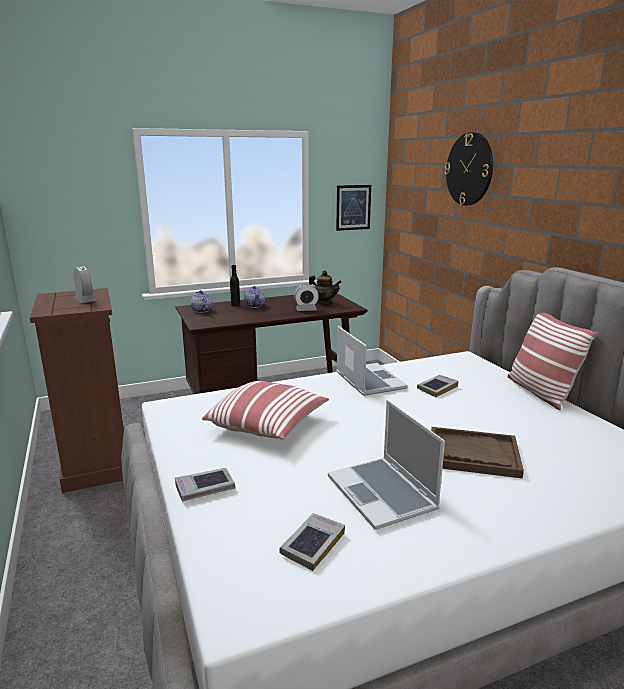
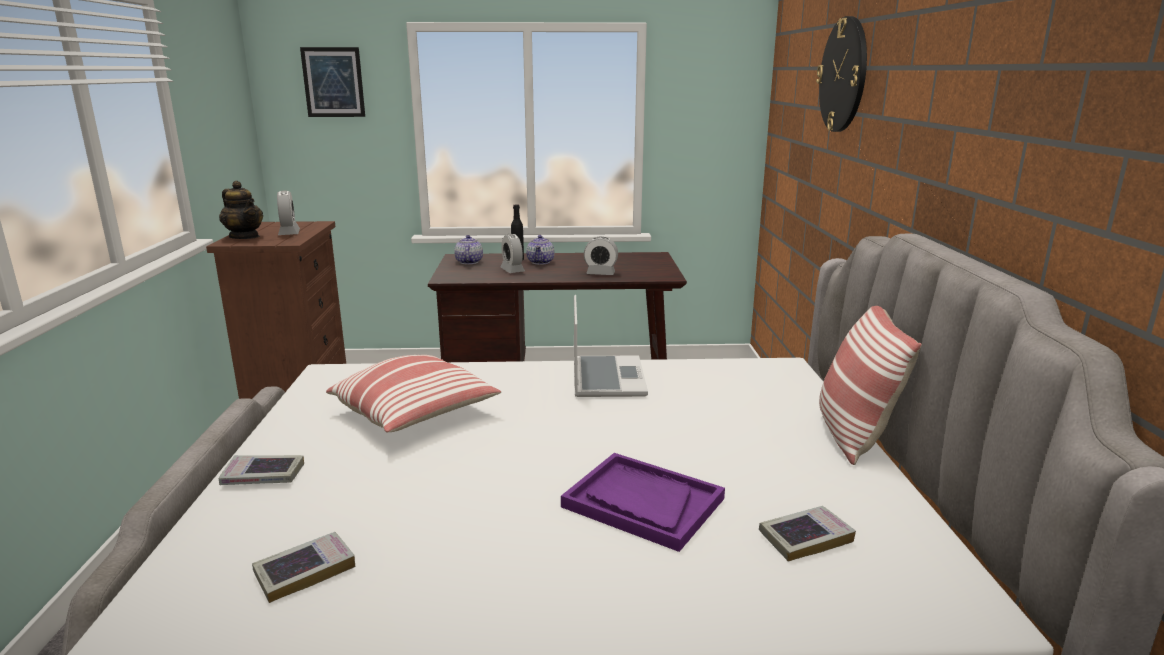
camera: 20 degrees right, 0 degrees up
(241, 313) = (512, 270): none -> alarm clock
(324, 303) = (635, 267): teapot -> teapot (245, 237)
(353, 207) = (714, 134): picture -> picture (333, 82)
(383, 494) = (459, 529): laptop -> none
(437, 388) = (693, 403): book -> book (805, 538)
(473, 454) = (642, 503): brown tray -> purple tray

